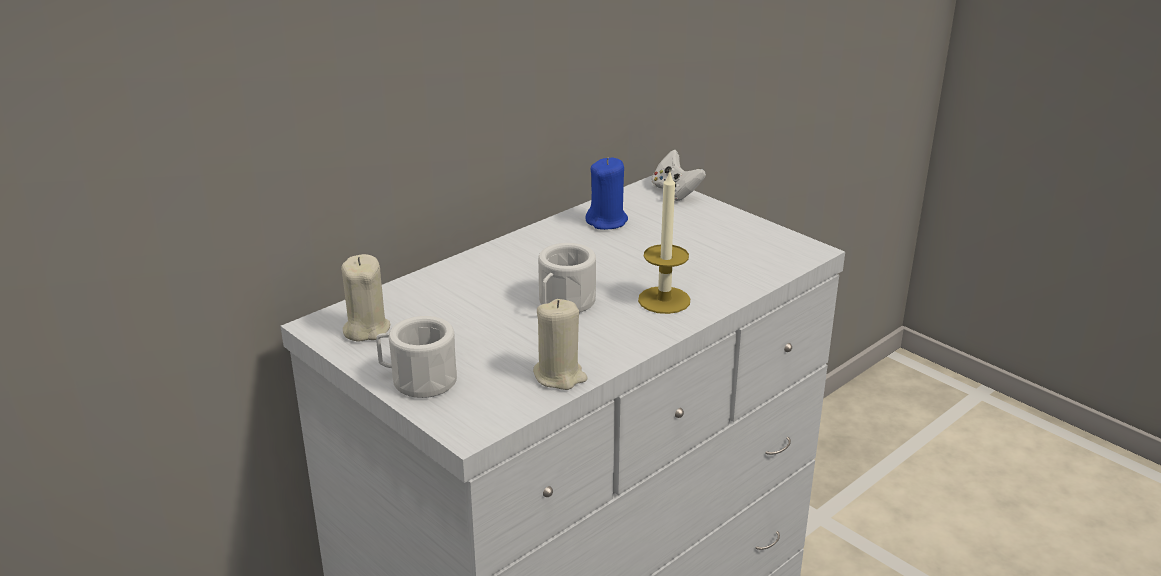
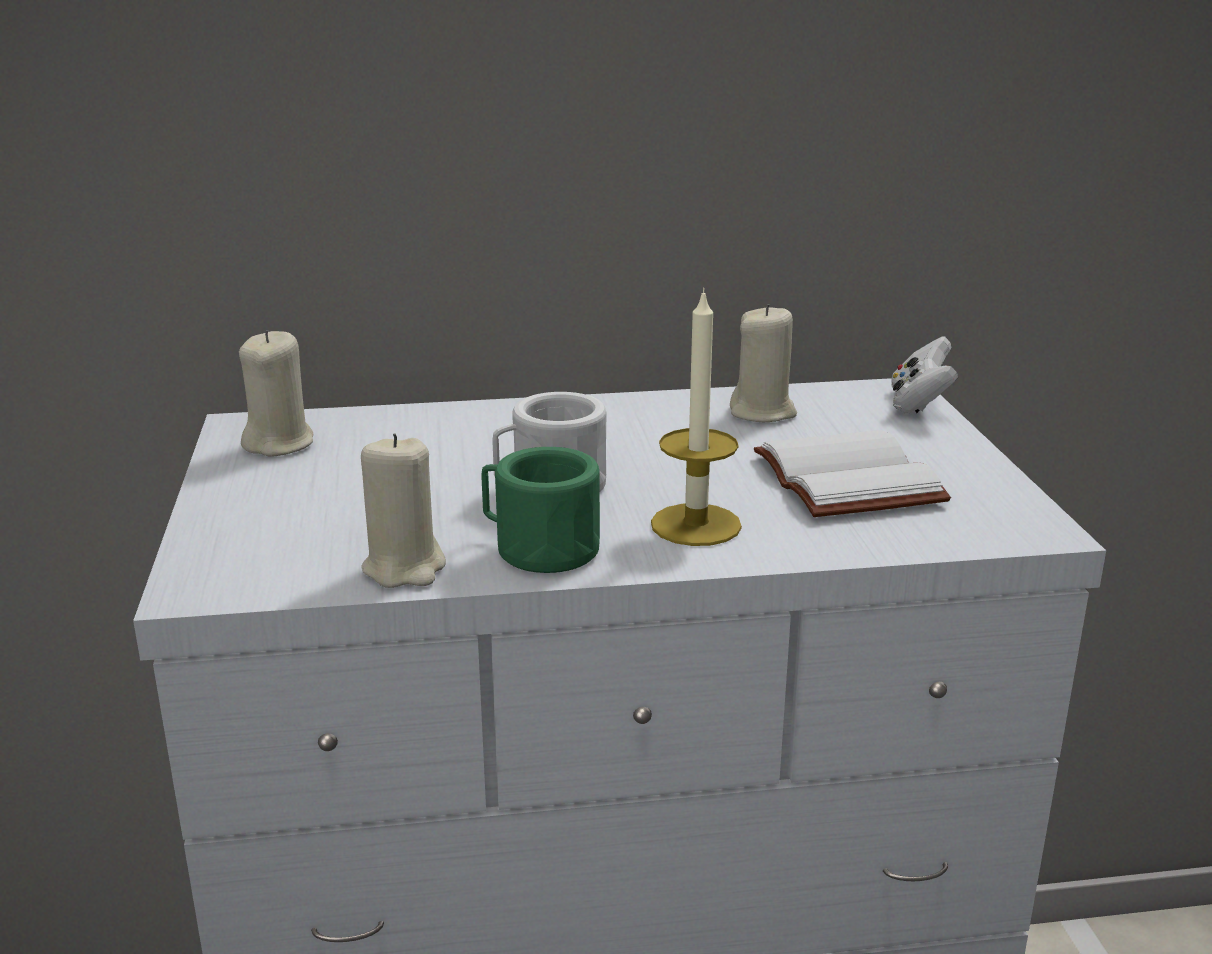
camera: 35 degrees right, 5 degrees down
(417, 380) = (239, 513): white mug -> none
(607, 221) = (763, 412): blue candle -> beige candle
(608, 340) = (537, 548): none -> green mug
(696, 250) = (841, 479): none -> white book

